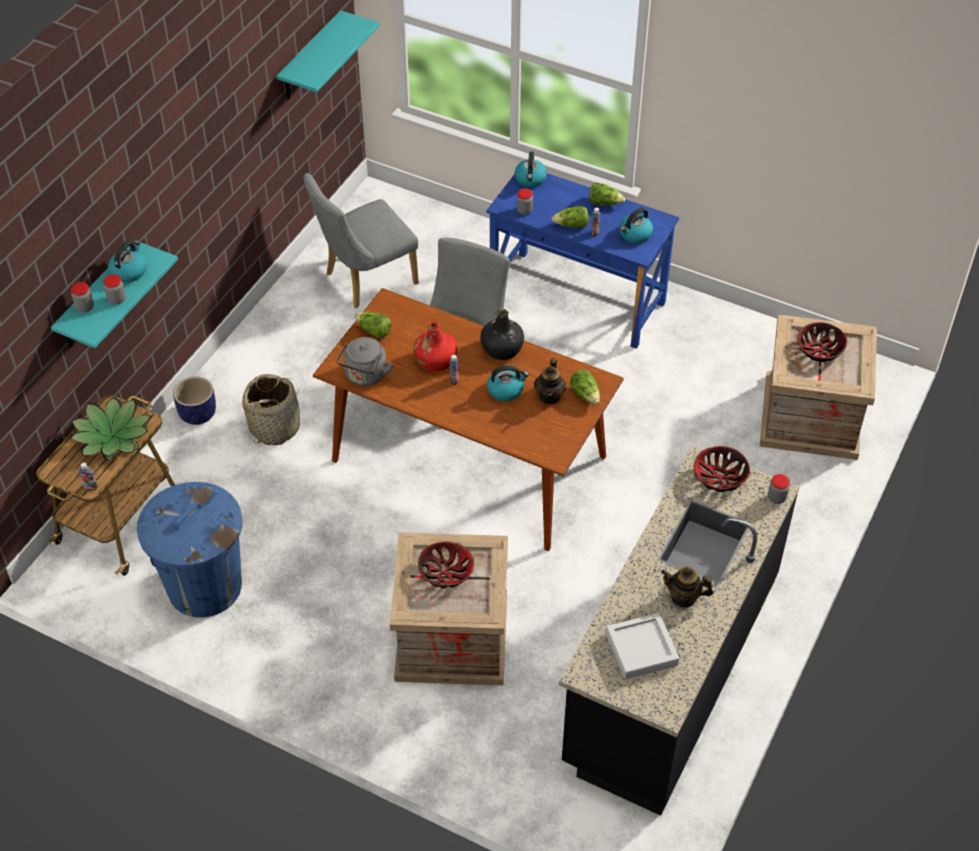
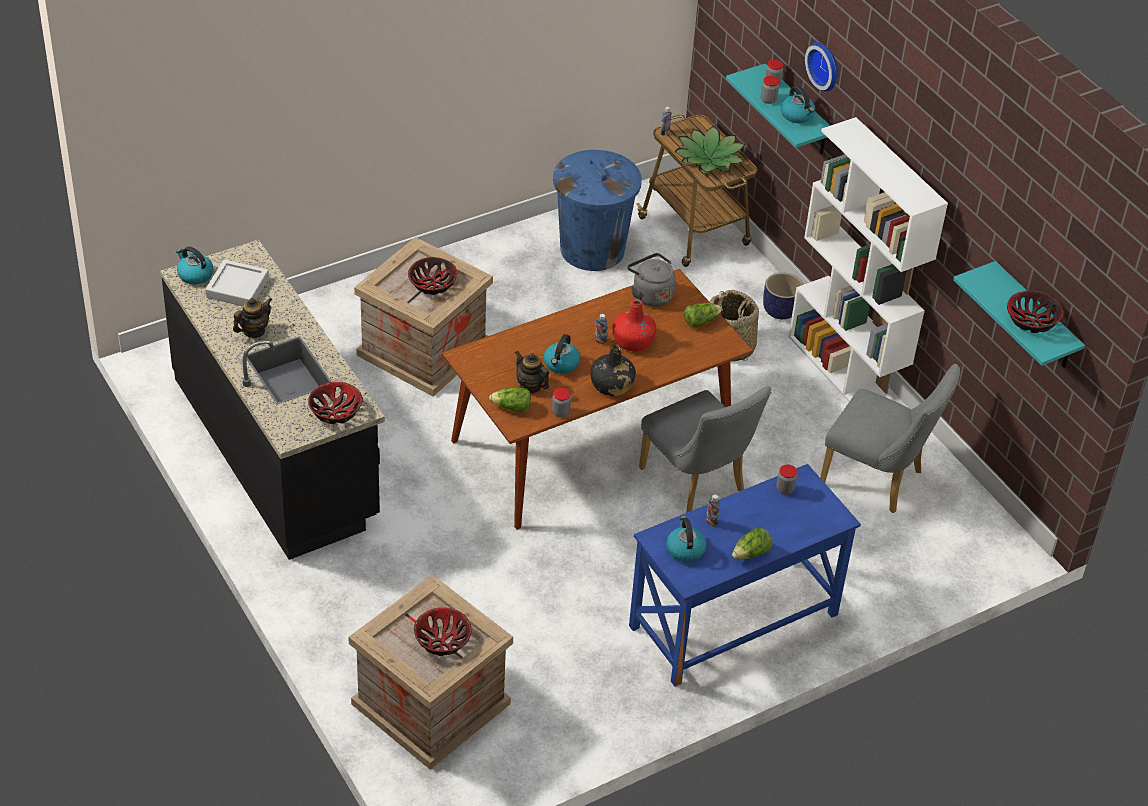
camera: 120 degrees right, 5 degrees down
(102, 212) = (825, 65): none -> wall clock
(252, 343) = (845, 374): none -> white bookcase
(337, 38) = (1031, 322): none -> bowl
(365, 280) = (878, 480): grey chair -> grey chair turned 120 degrees clockwise
(530, 179) = (830, 518): kettle -> kettle (195, 275)
(571, 225) = (736, 511): lettuce -> none
(776, 498) = (283, 433): jar -> jar (560, 412)

